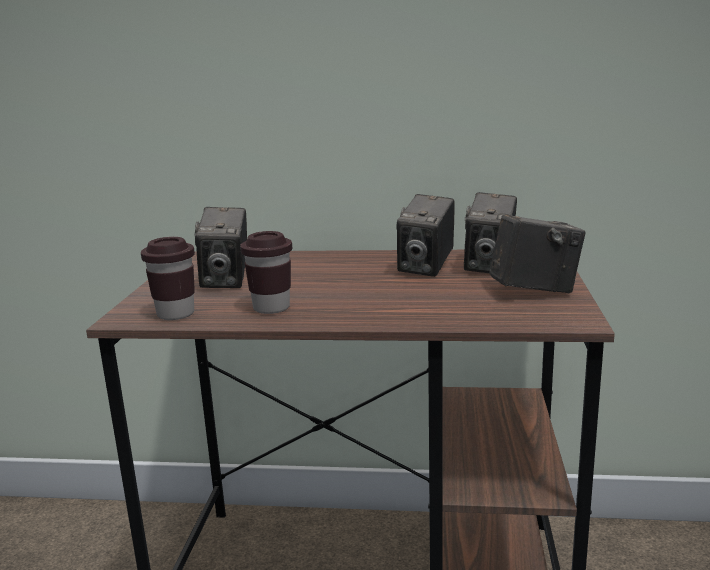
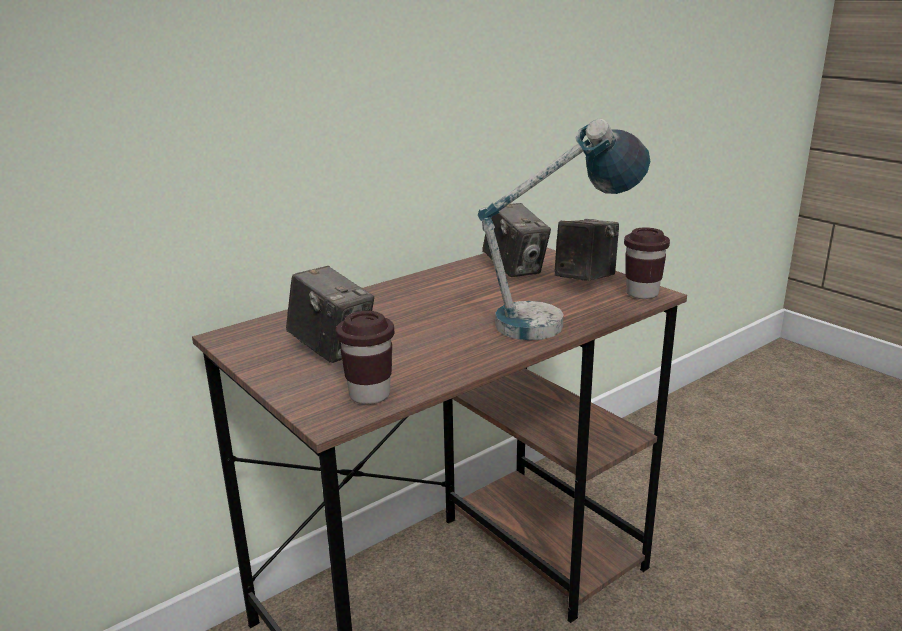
camera: 45 degrees left, 5 degrees up
(271, 308) = (440, 357): brown cup -> brown cup (642, 293)
(419, 313) = (557, 321): none -> table lamp
(426, 268) = (474, 284): camera -> none

